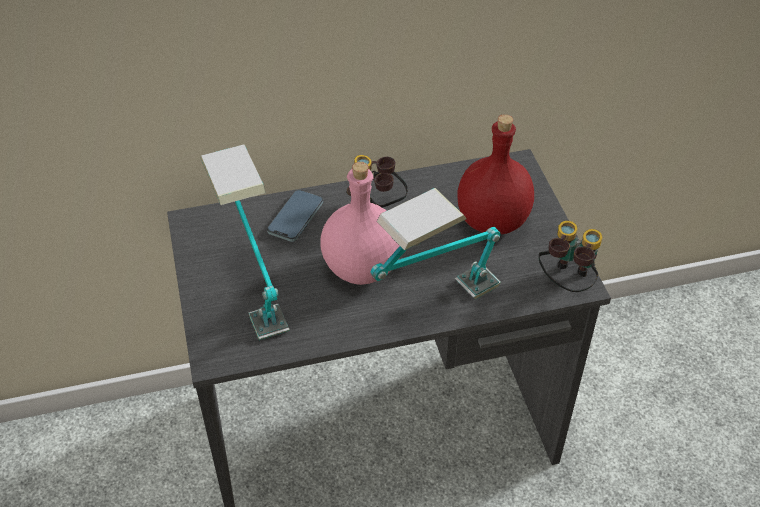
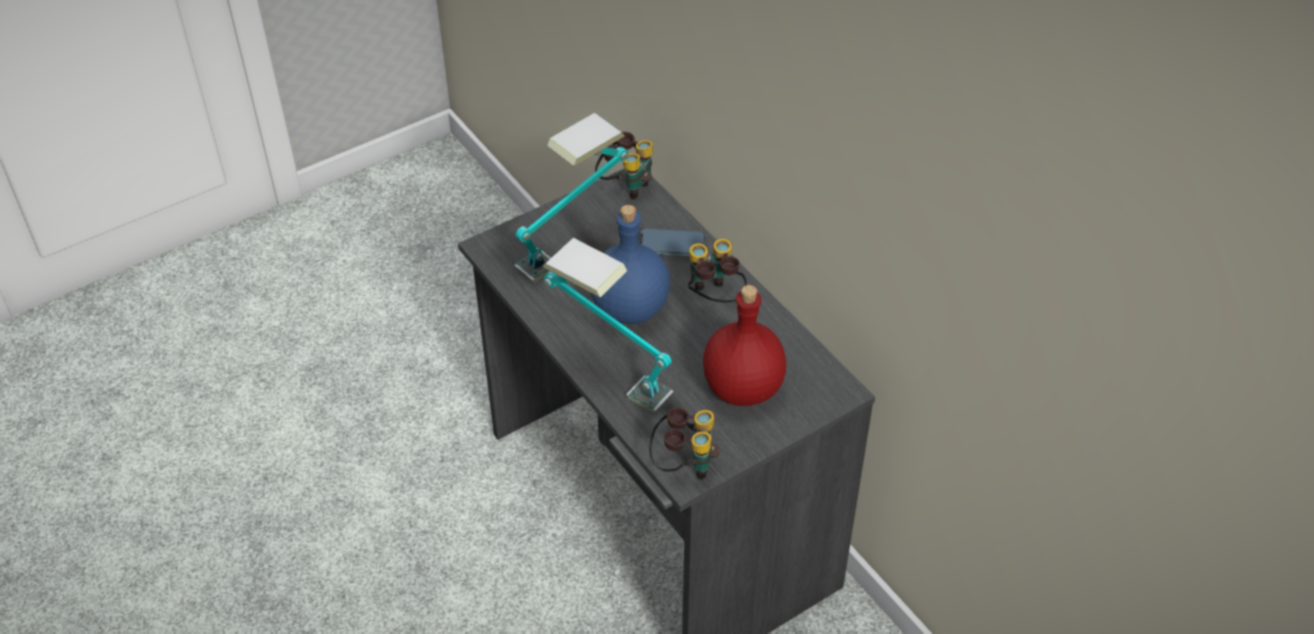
camera: 70 degrees right, 0 degrees up
(195, 228) = (626, 185): none -> binoculars
(362, 269) = (629, 309): pink bottle -> blue bottle

